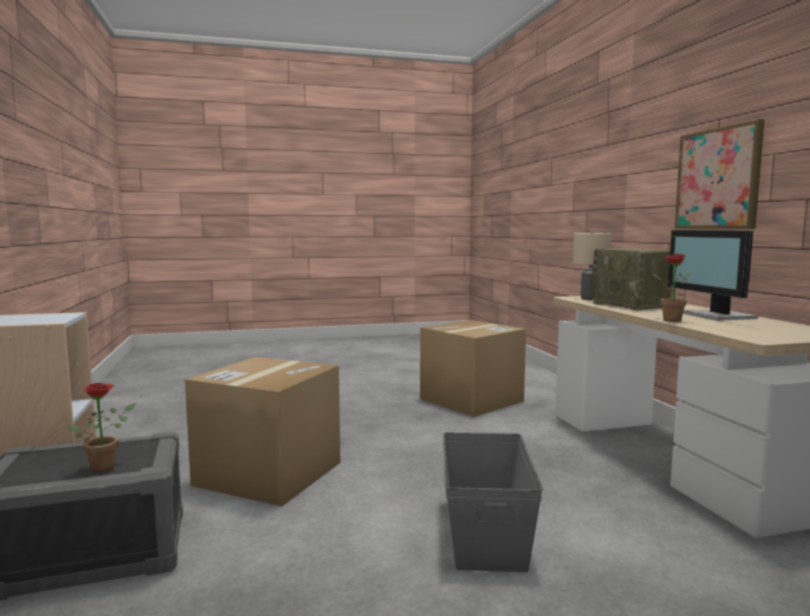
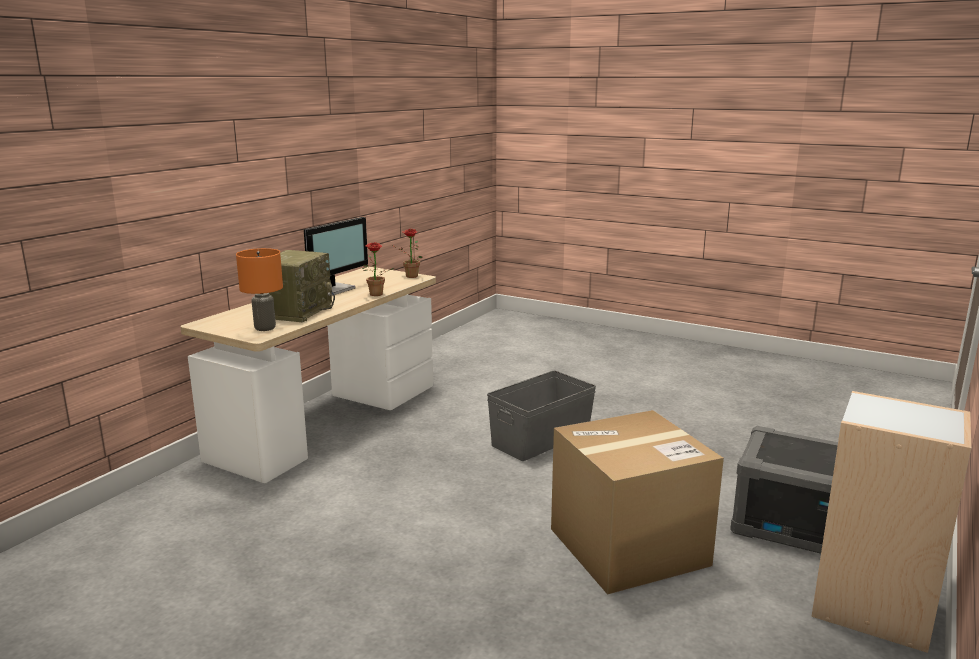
camera: 135 degrees left, 10 degrees up
(107, 466) = (797, 446): potted plant -> potted plant (409, 276)
(471, 400) = (249, 554): cardboard box -> none
(588, 299) = (265, 329): beige table lamp -> orange table lamp
(718, 179) = (247, 178): picture -> none

